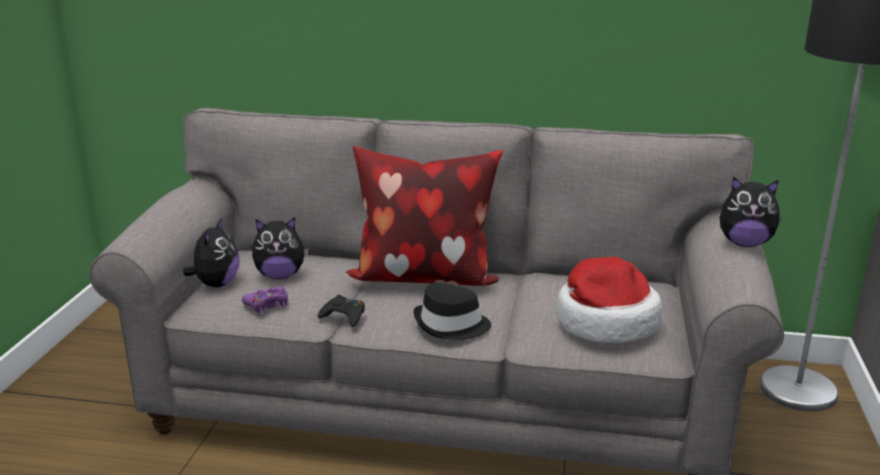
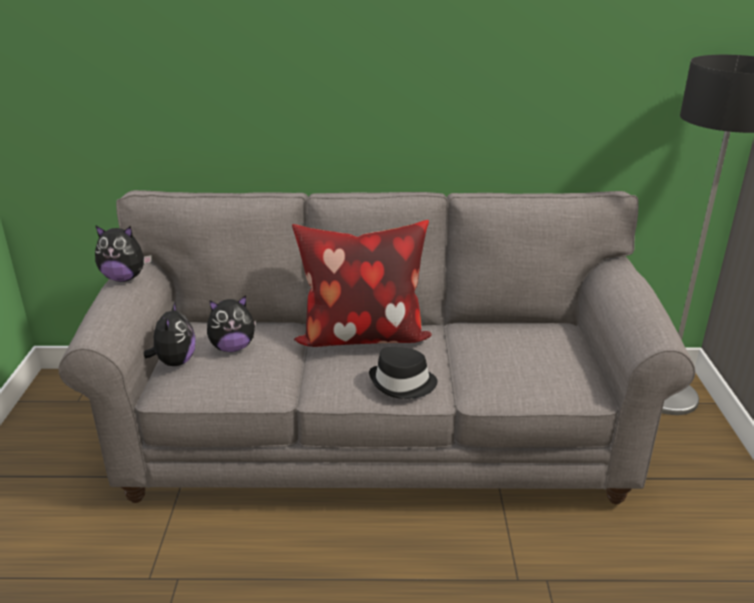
camera: 10 degrees left, 5 degrees up
(267, 305) = (231, 380): purple game controller -> none
(344, 316) = (305, 384): black game controller -> none
(604, 322) = (534, 368): hat -> none
(745, 243) = (644, 290): plush toy -> plush toy (124, 278)

